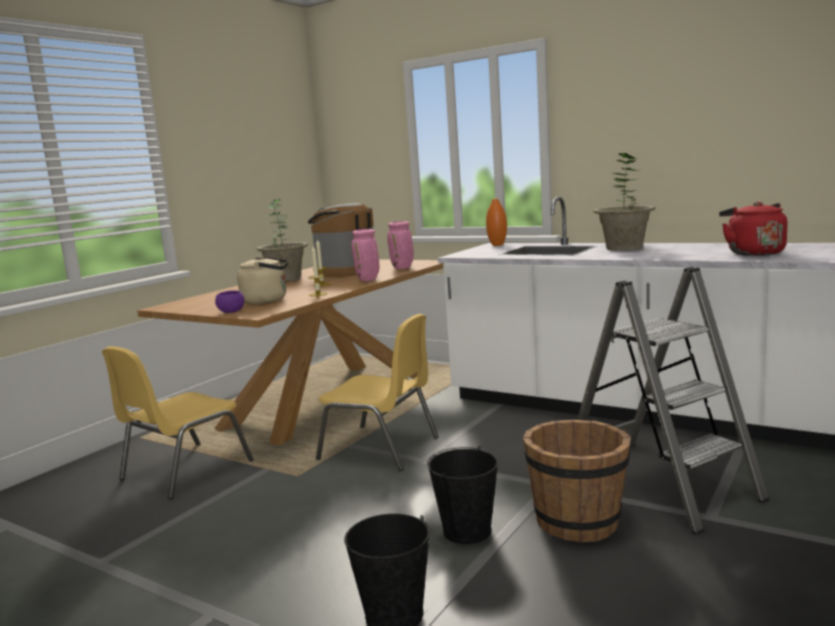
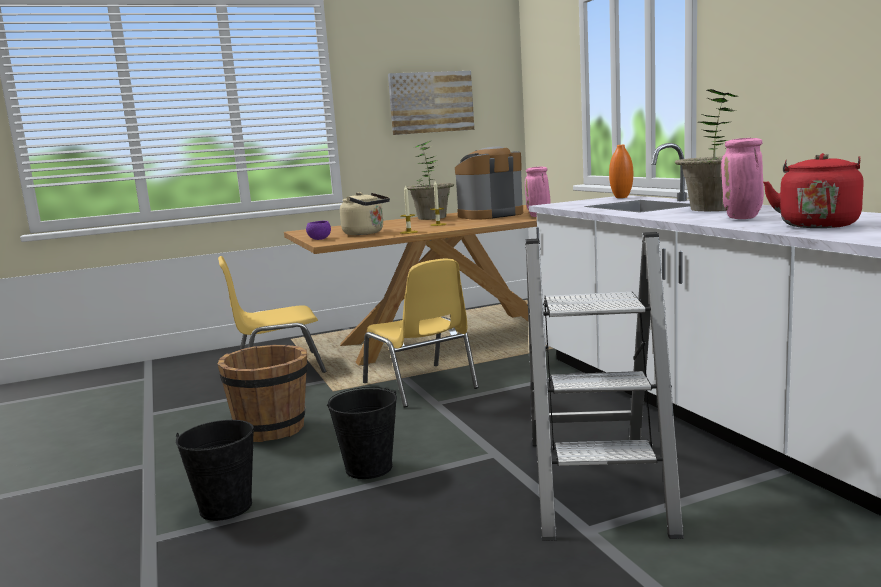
camera: 35 degrees right, 0 degrees up
(250, 159) = (431, 102): none -> picture
(368, 280) = (480, 224): pink vase -> pink vase (743, 218)
(578, 521) = (462, 491): brown bucket -> brown bucket (272, 428)

